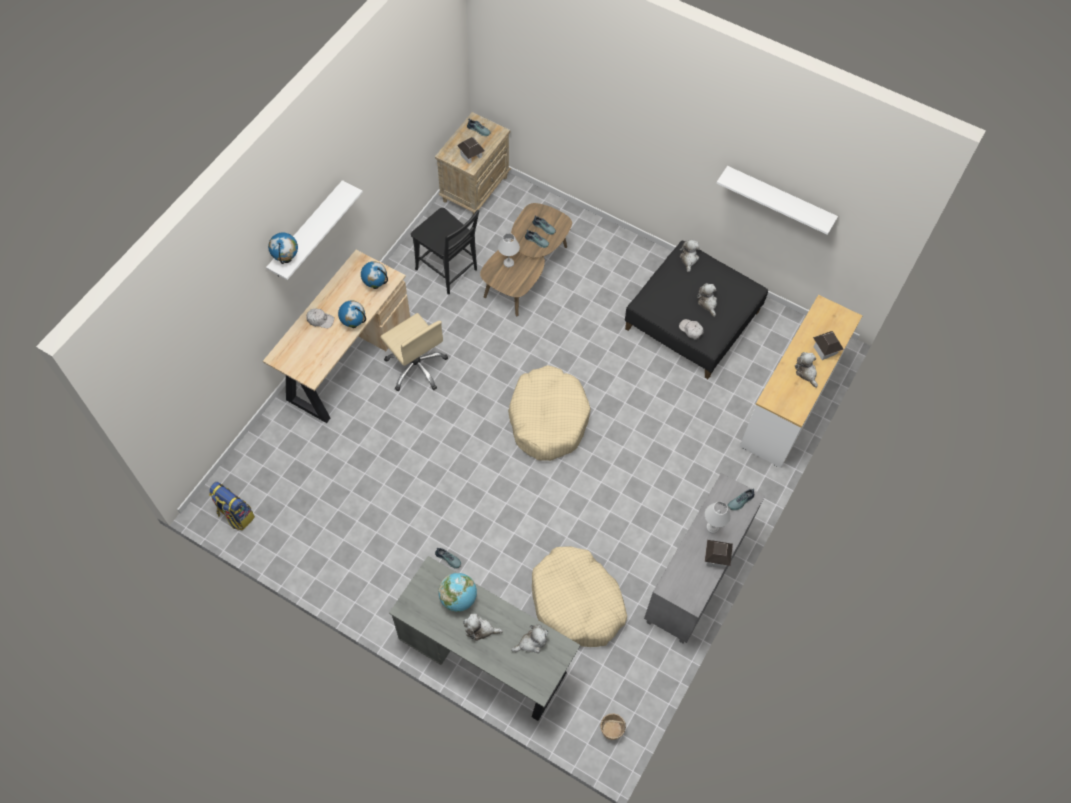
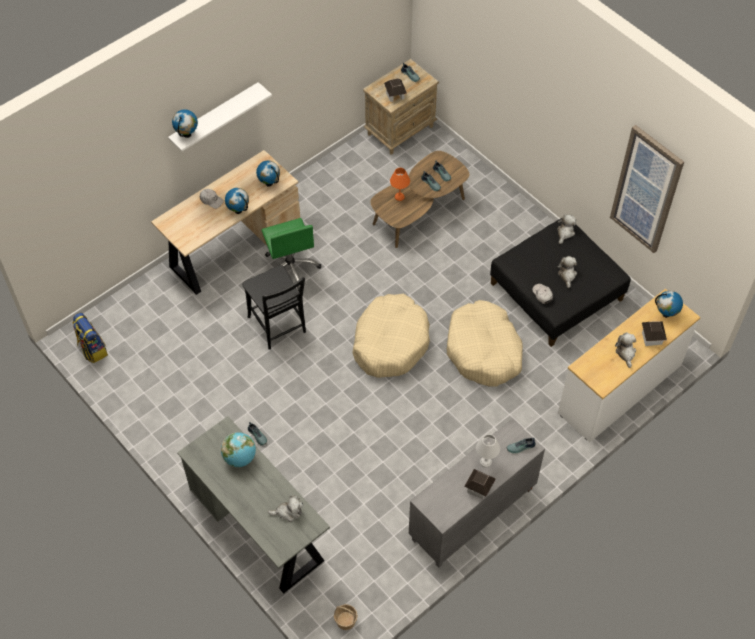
camera: 20 degrees right, 5 degrees down
(416, 367) = (291, 268): beige office chair -> green office chair
(449, 271) = (350, 194): black chair -> black chair (278, 327)
(480, 629) = (248, 488): plush toy -> none
(509, 262) = (400, 197): white table lamp -> orange table lamp
(577, 602) = (356, 504): beige dog bed -> beige dog bed (484, 351)
(779, 199) = (646, 190): white shelf -> picture
(829, 321) = (666, 314): none -> globe

